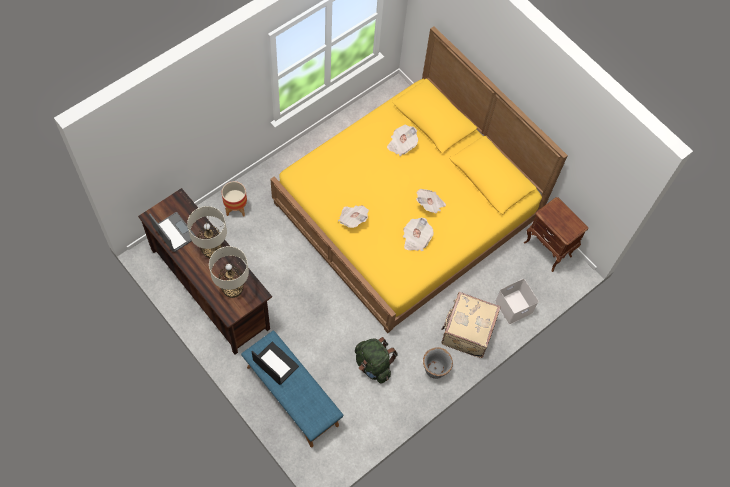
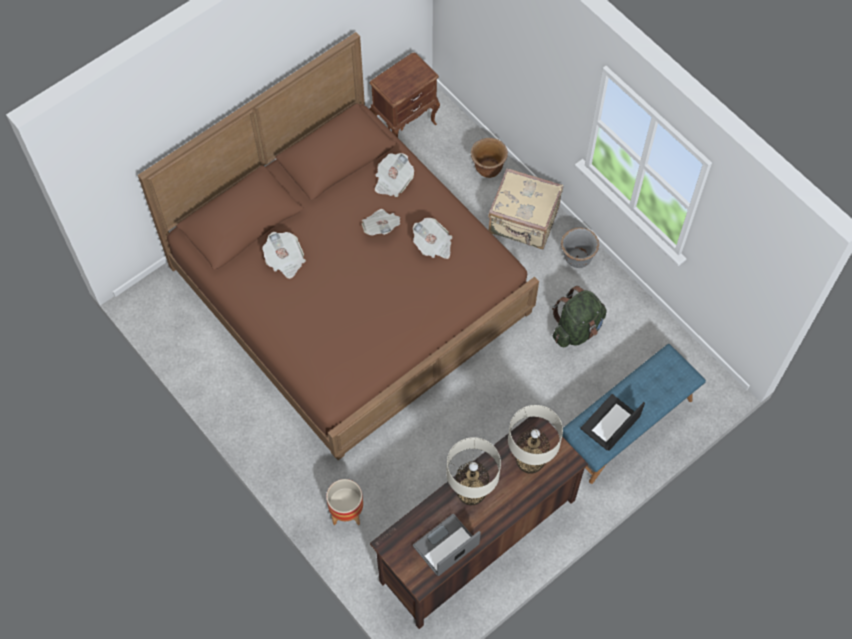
camera: 85 degrees left, 0 degrees up
(352, 219) = (405, 321): newspaper -> newspaper (392, 181)
(406, 211) = (349, 288): yellow bed -> brown bed
(513, 307) = (488, 169): white storage box -> brown planter

